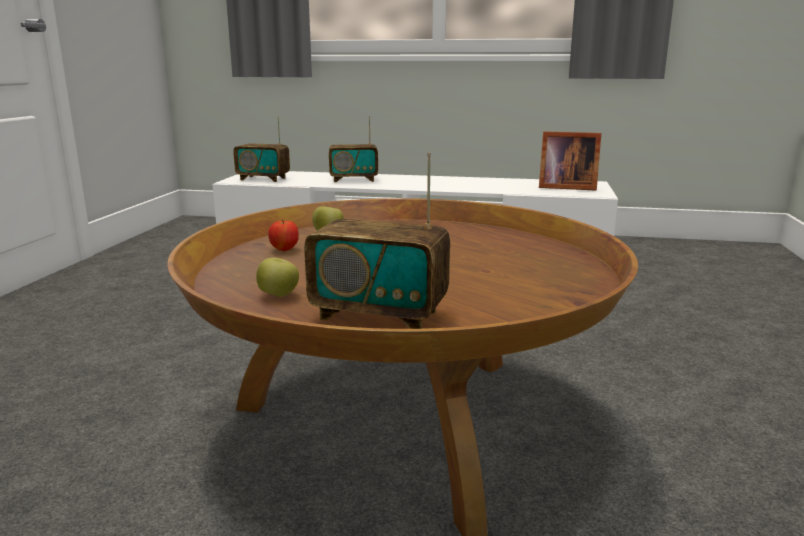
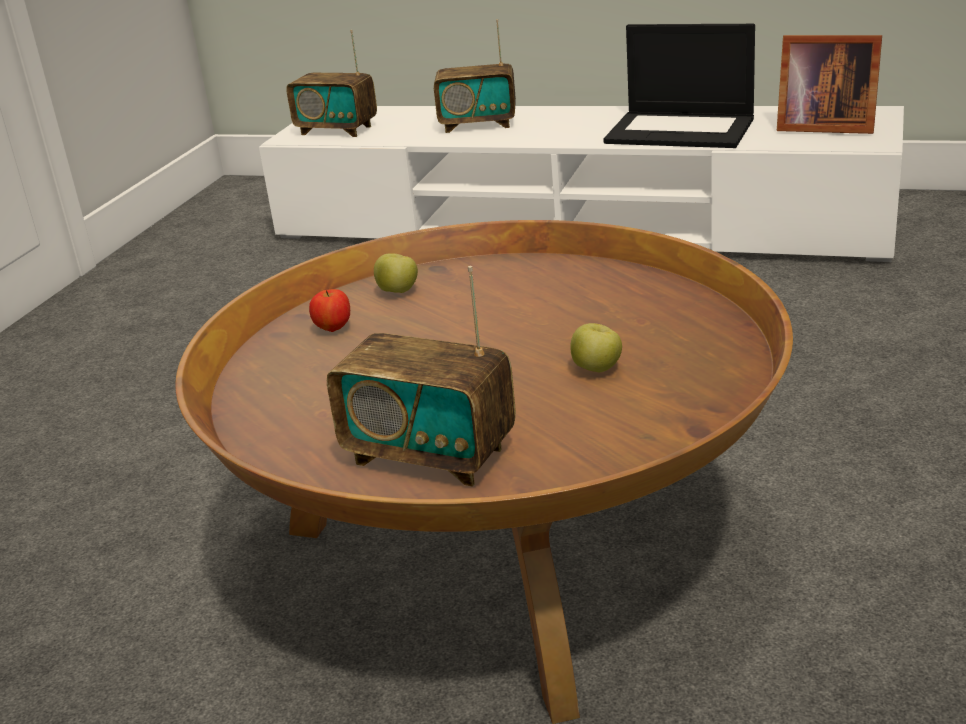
camera: 10 degrees right, 10 degrees up
(278, 296) = (313, 421): apple -> apple (597, 369)
(481, 186) = (682, 130): none -> laptop

